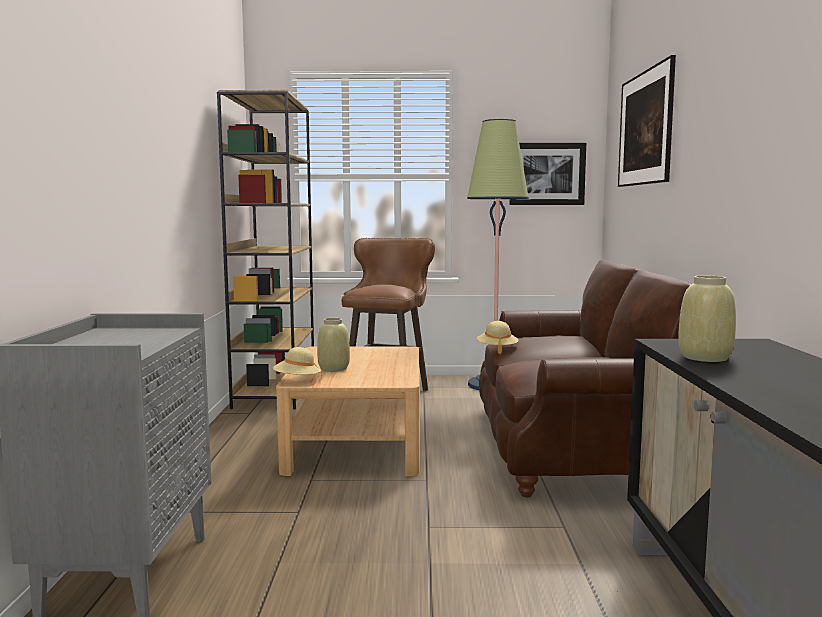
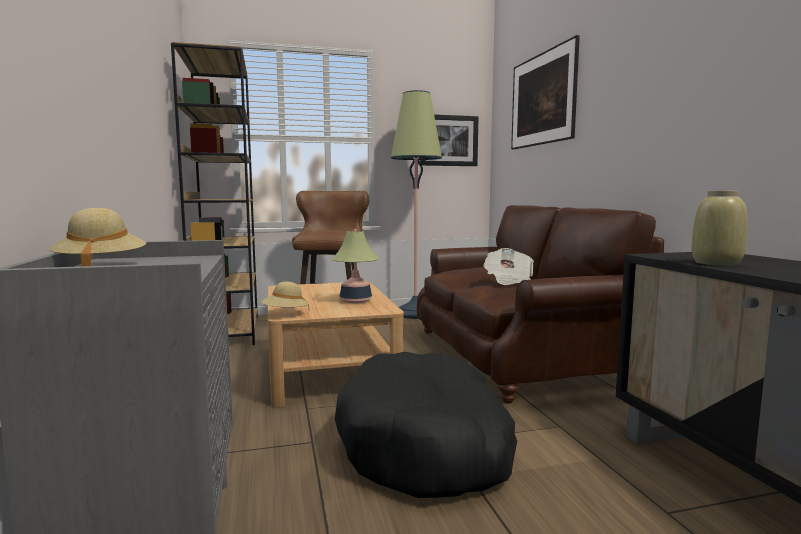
camera: 15 degrees left, 0 degrees up
(333, 368) = (311, 302): beige vase -> none
(380, 370) = (355, 300): none -> table lamp
(407, 527) = (426, 444): none -> black dog bed
(497, 349) = (443, 279): beige hat -> beige hat (101, 266)
(558, 356) = (508, 280): none -> newspaper

